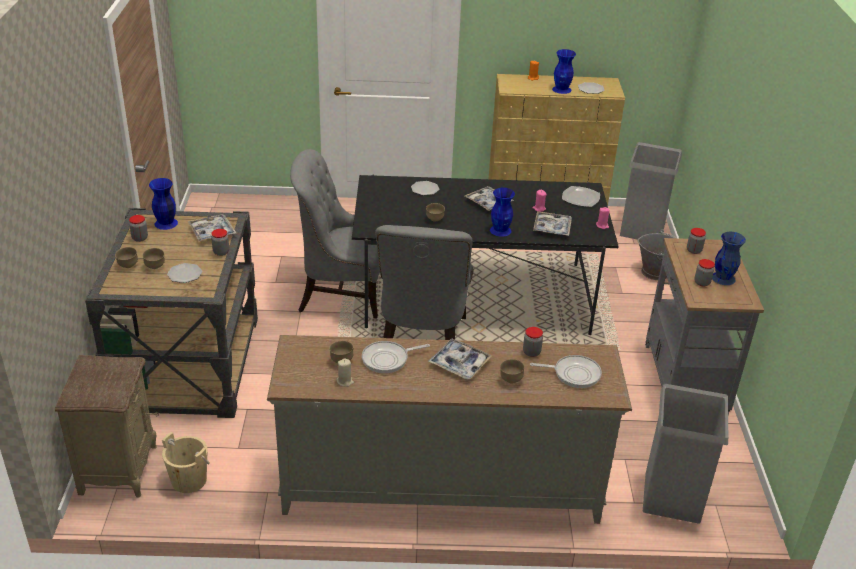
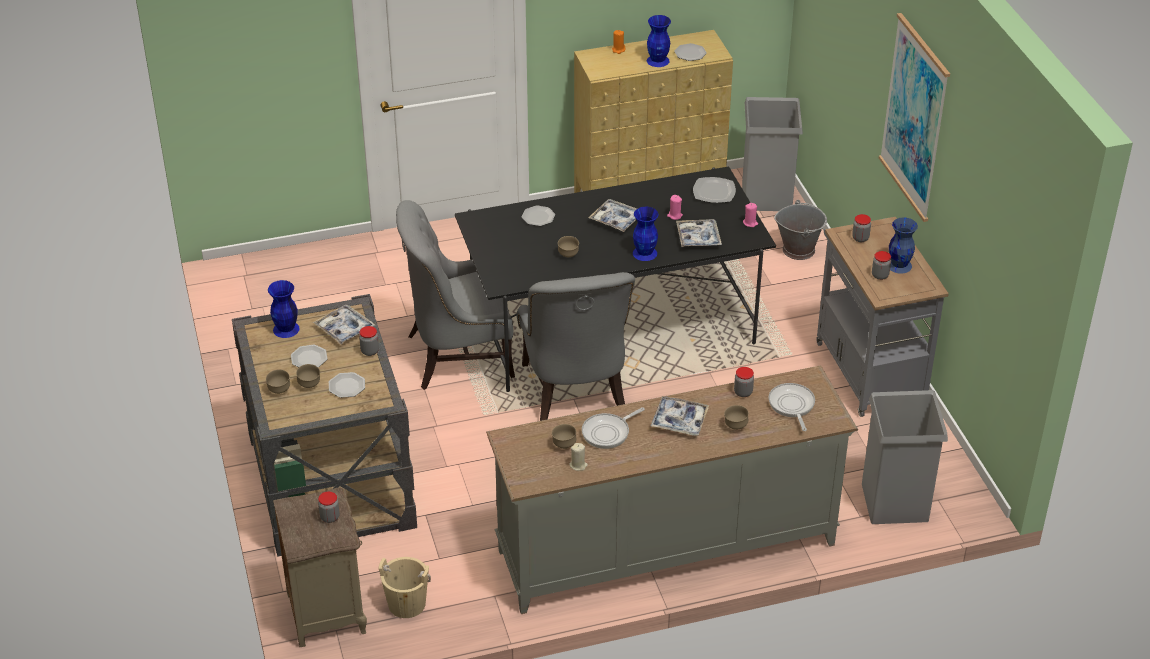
camera: 15 degrees left, 5 degrees up
(140, 238) = (269, 354): jar -> jar (330, 517)
(169, 248) = (309, 358): none -> plate
(573, 374) = (792, 405): frying pan -> frying pan turned 90 degrees counterclockwise
(763, 143) = (914, 117): none -> picture

